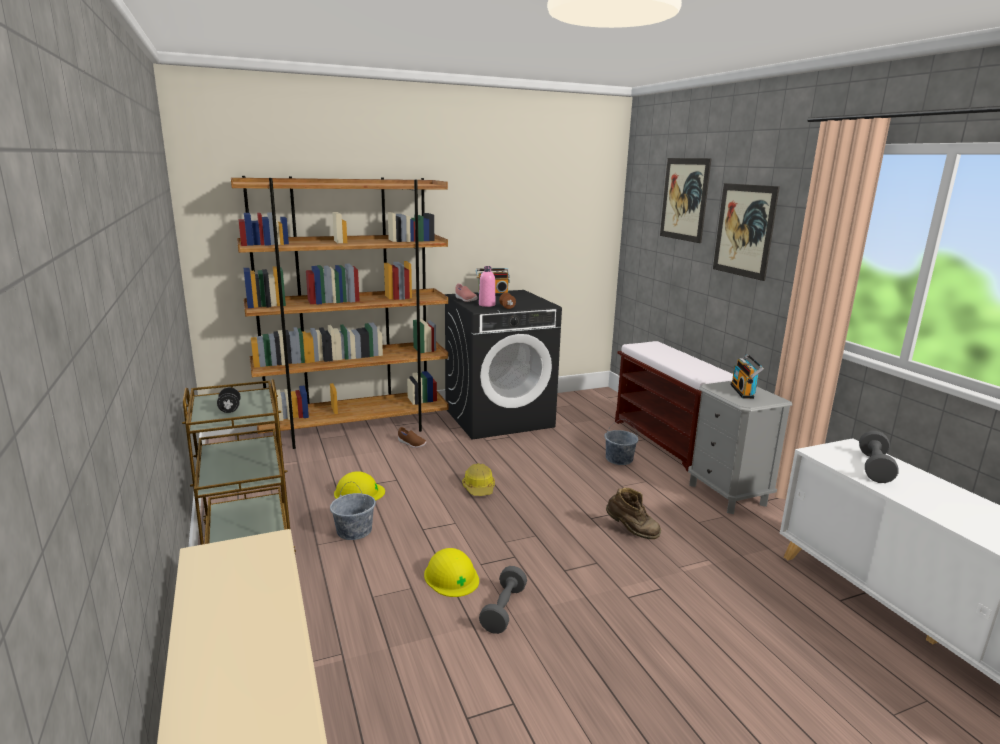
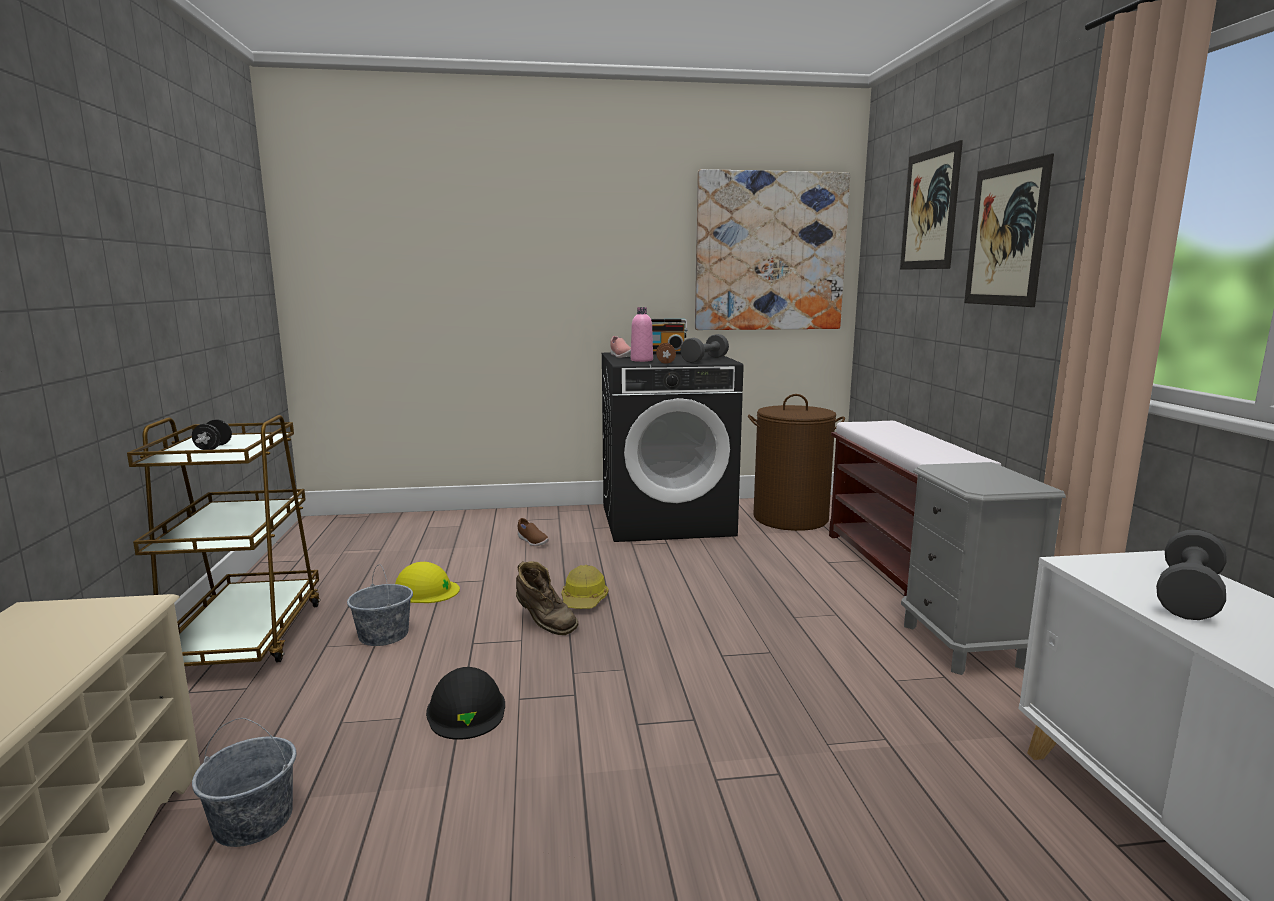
camera: 15 degrees right, 5 degrees down
(355, 429) = (475, 521): brown bookcase -> none
(451, 576) = (466, 710): yellow hard hat -> black hard hat
(503, 610) = (508, 768): grey dumbbell -> grey dumbbell (704, 360)
(563, 216) = (770, 252): none -> picture
(583, 409) = (790, 518): none -> brown laundry basket
(619, 459) = (809, 582): grey bucket -> grey bucket (252, 821)
(631, 531) = (775, 681): brown boot -> brown boot (544, 624)
(744, 391) = (985, 475): radio -> none

